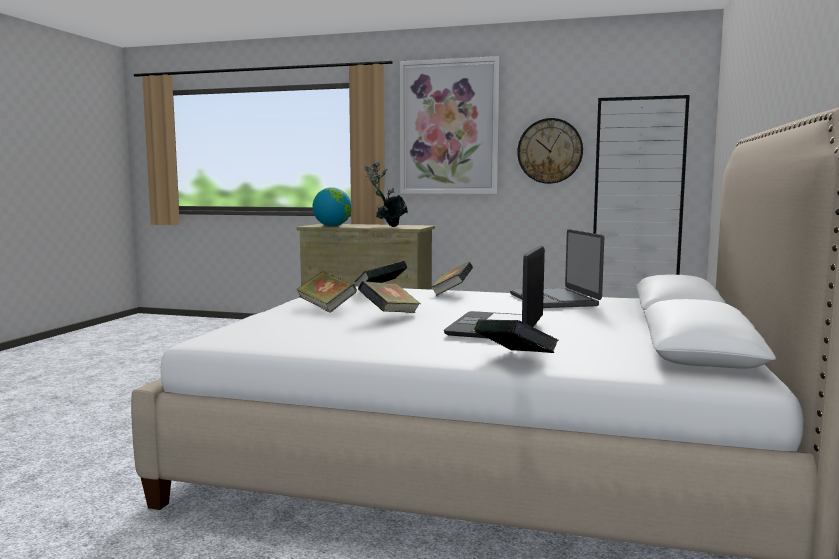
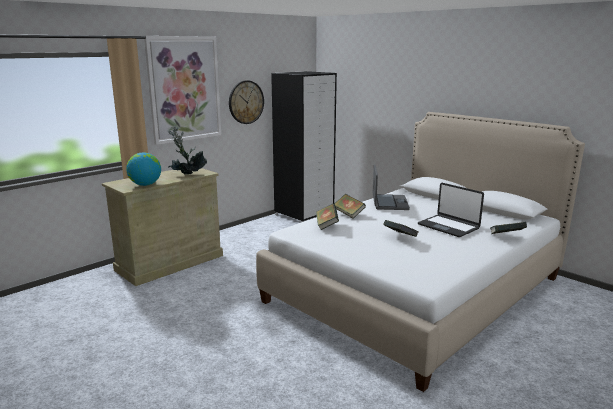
camera: 60 degrees left, 10 degrees up
(326, 308) = (363, 246): book -> none
(554, 300) = (389, 203): laptop -> laptop turned 105 degrees counterclockwise

